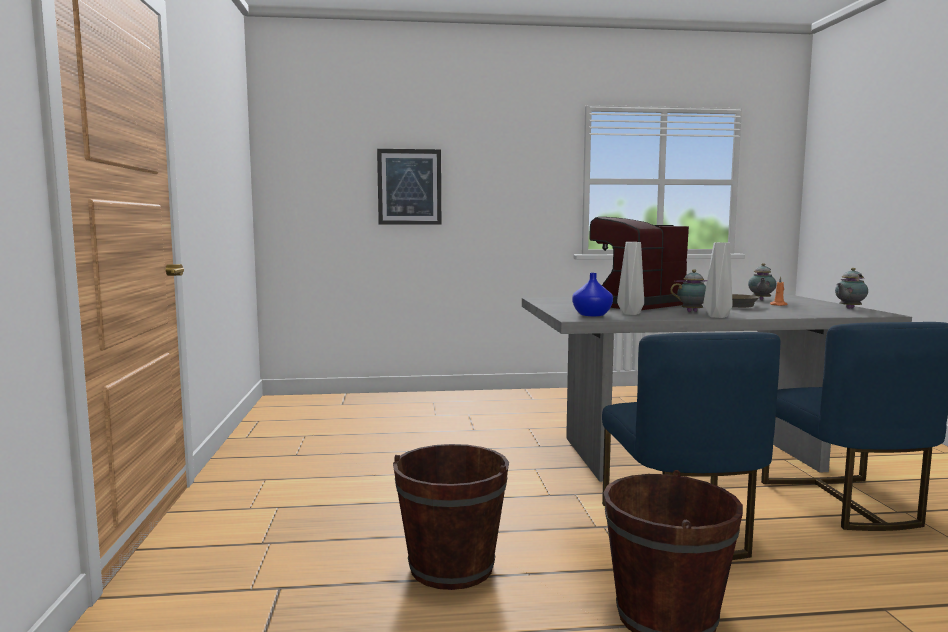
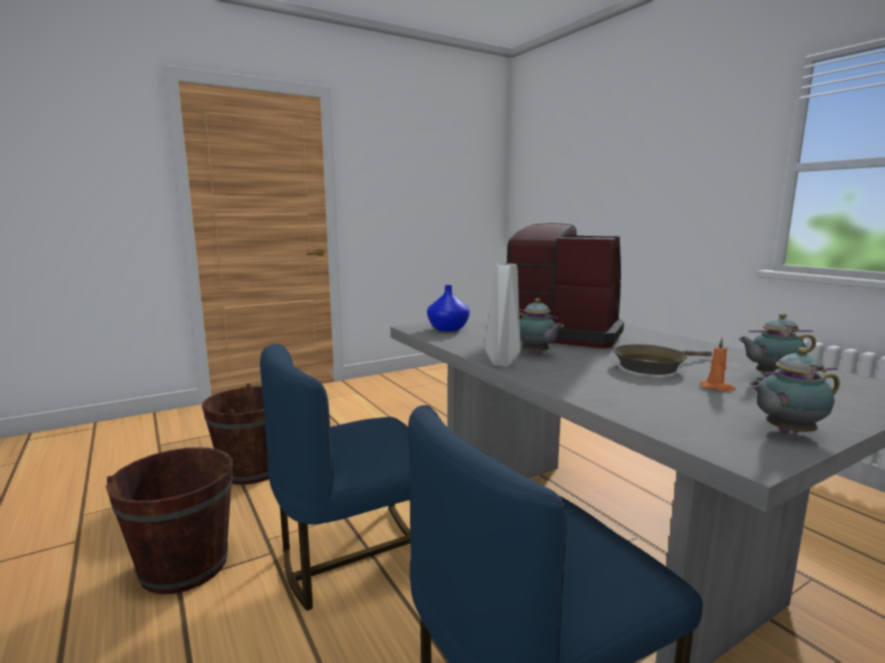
camera: 65 degrees right, 5 degrees up
(409, 187) = (599, 188): picture -> none
(629, 314) = (475, 337): grey vase -> none
(848, 308) = (786, 432): teapot -> teapot turned 45 degrees counterclockwise

